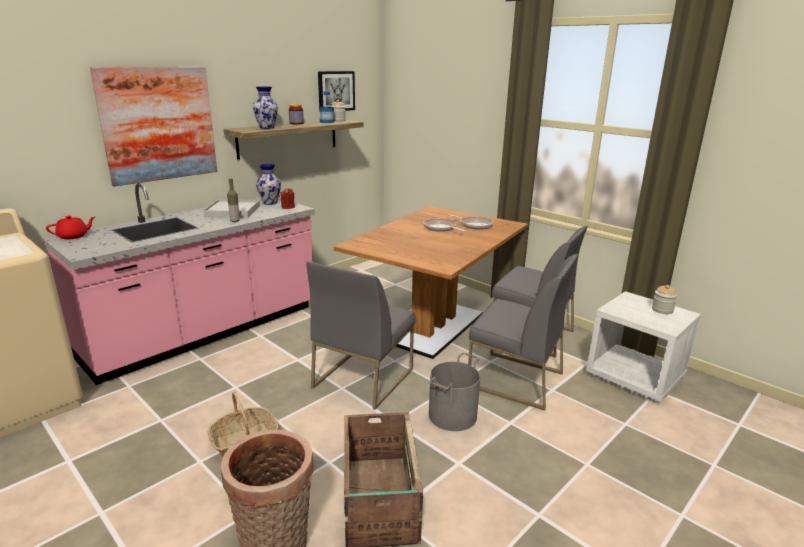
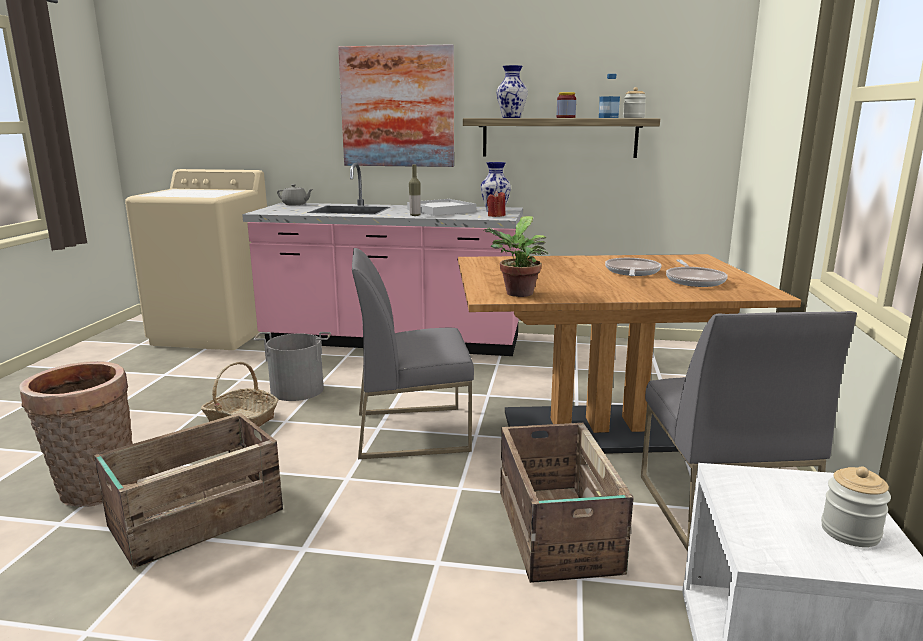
camera: 55 degrees right, 5 degrees down
(73, 236) = (295, 204): red teapot -> grey teapot
(336, 91) = (648, 77): picture -> none
(448, 260) = (517, 294): none -> potted plant
(451, 415) = (402, 510): grey bucket -> grey bucket (297, 390)
(514, 380) = (556, 532): grey chair -> crate

